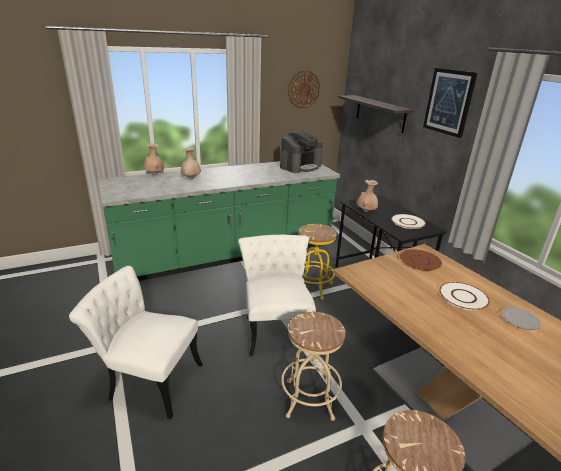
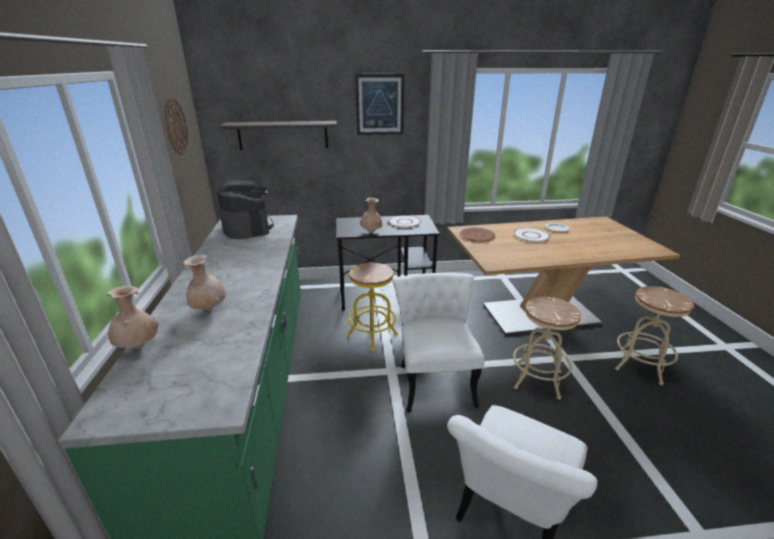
camera: 70 degrees left, 0 degrees up
(275, 328) = (434, 379): white chair -> white chair turned 75 degrees clockwise

